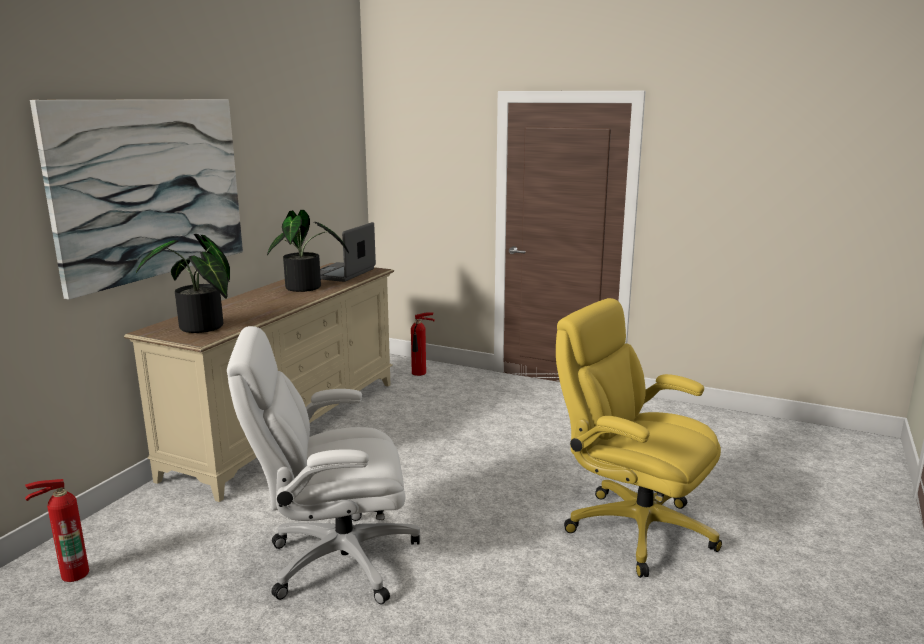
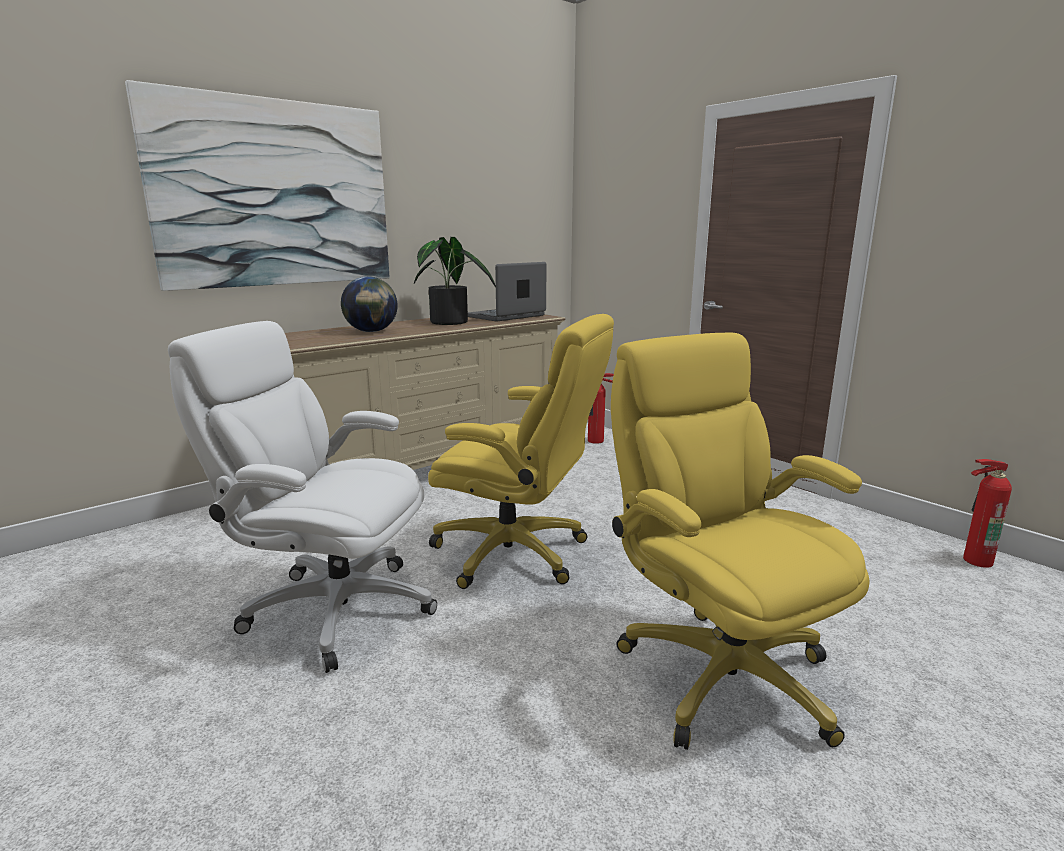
camera: 25 degrees right, 0 degrees up
(72, 573) = (117, 557): fire extinguisher -> fire extinguisher (973, 560)
(201, 328) = (297, 340): potted plant -> none
(252, 308) = (371, 331): none -> globe
(443, 484) = (520, 555): none -> yellow office chair

